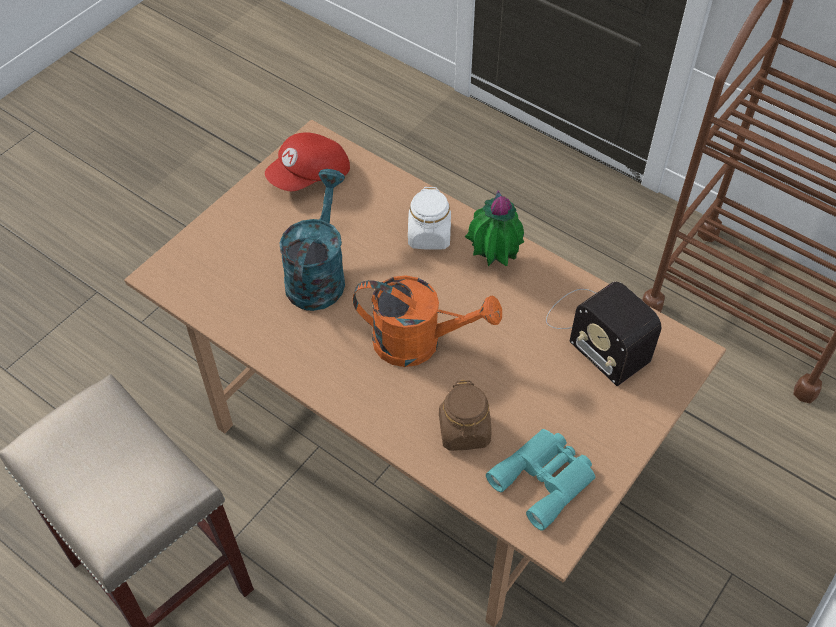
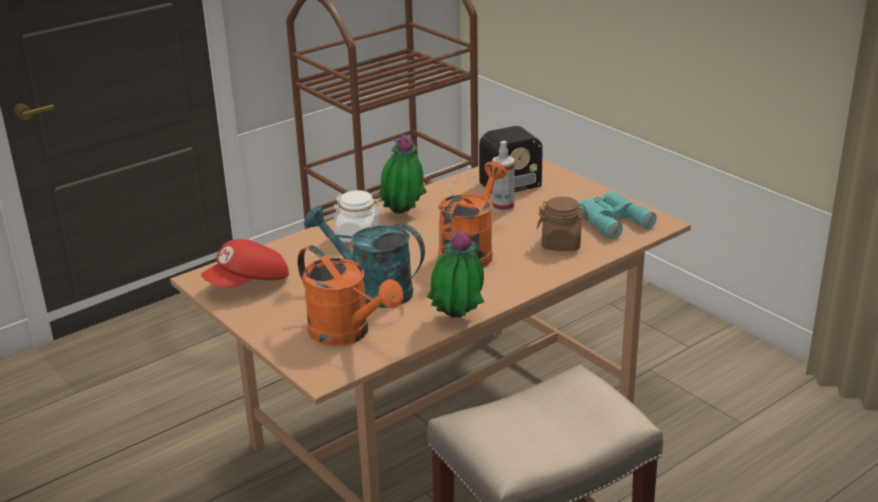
camera: 75 degrees left, 25 degrees down
(233, 275) = (347, 333): none -> orange watering can
(271, 358) = (457, 320): none -> potted plant
(310, 177) = (248, 284): red cap -> red cap turned 75 degrees clockwise
(543, 354) = (503, 207): none -> spray bottle

